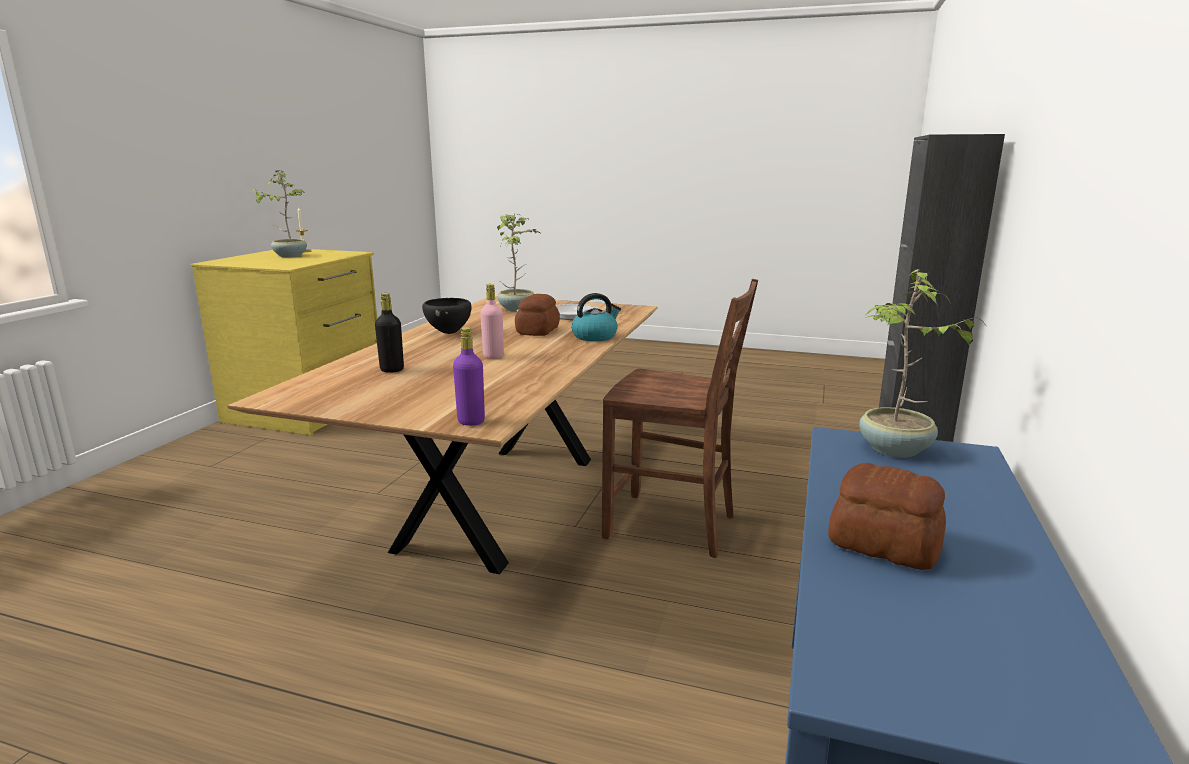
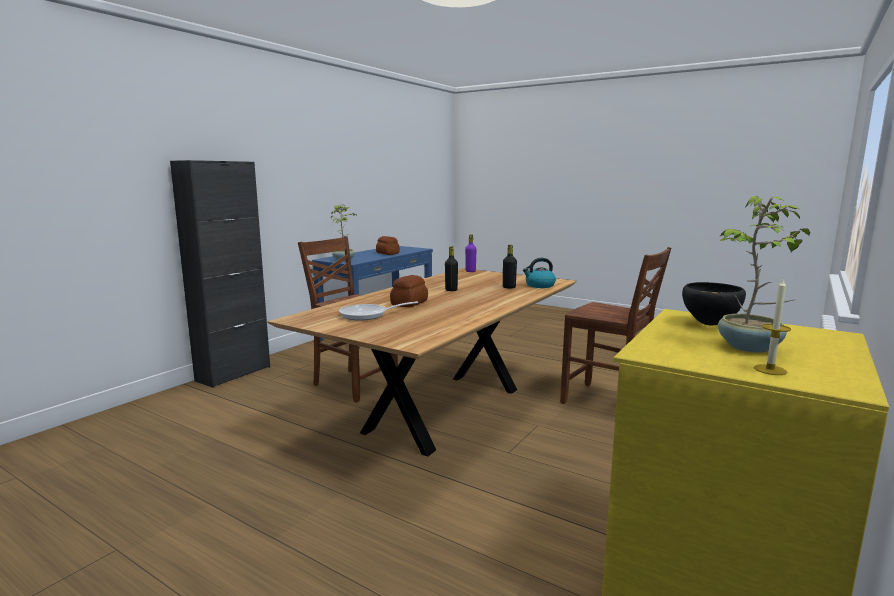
camera: 165 degrees left, 5 degrees down
(241, 543) = (608, 403): none -> brown chair
(449, 333) = (476, 306): black bowl -> black bowl (709, 324)
(493, 356) = (451, 290): pink bottle -> black bottle
(517, 309) = (405, 326): potted plant -> none
(595, 336) = (374, 297): kettle -> kettle (539, 285)

